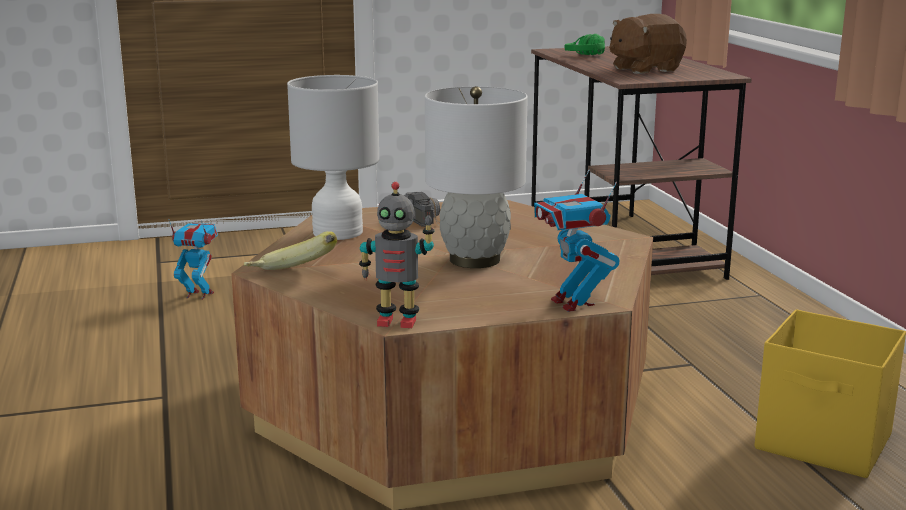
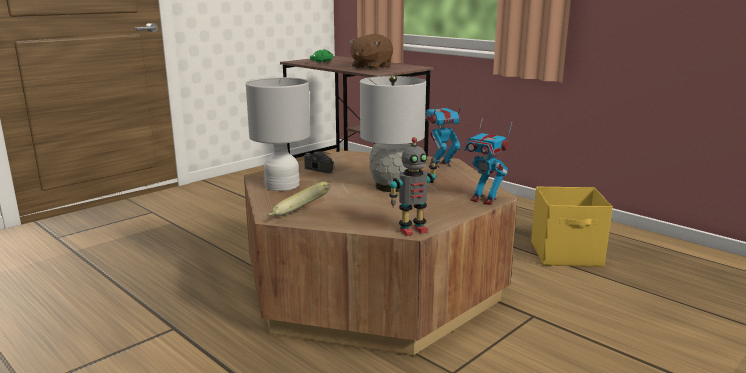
camera: 30 degrees left, 0 degrees up
(198, 295) = (117, 253): toy robot -> toy robot (441, 164)

